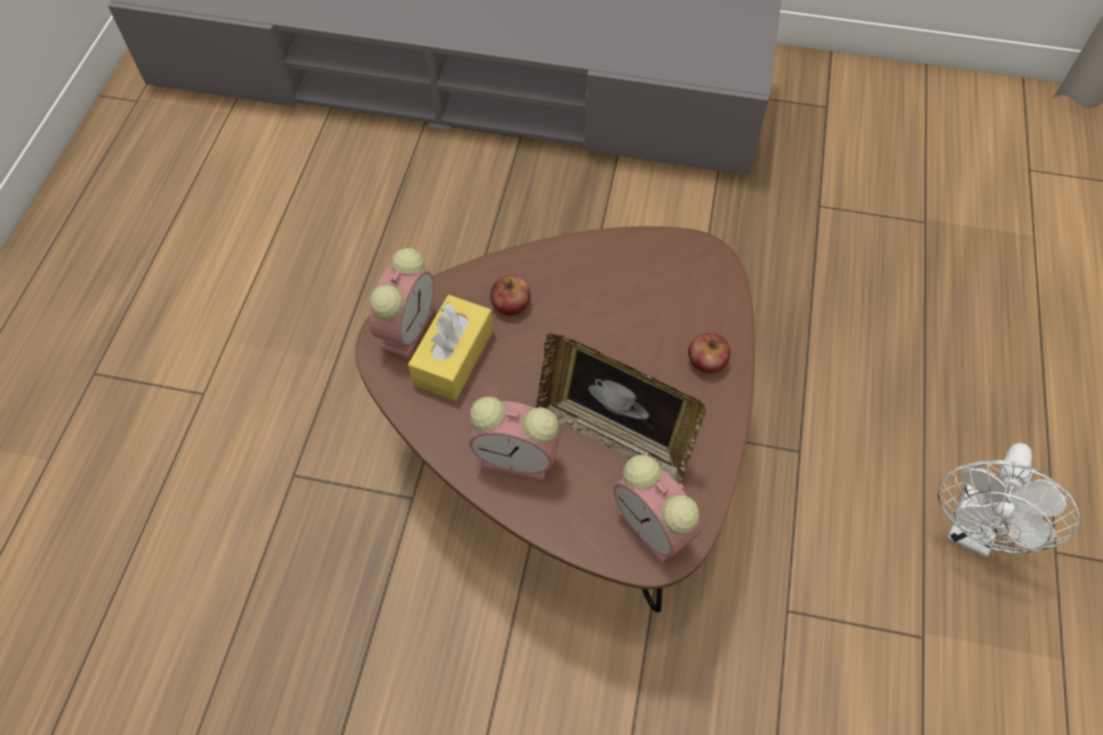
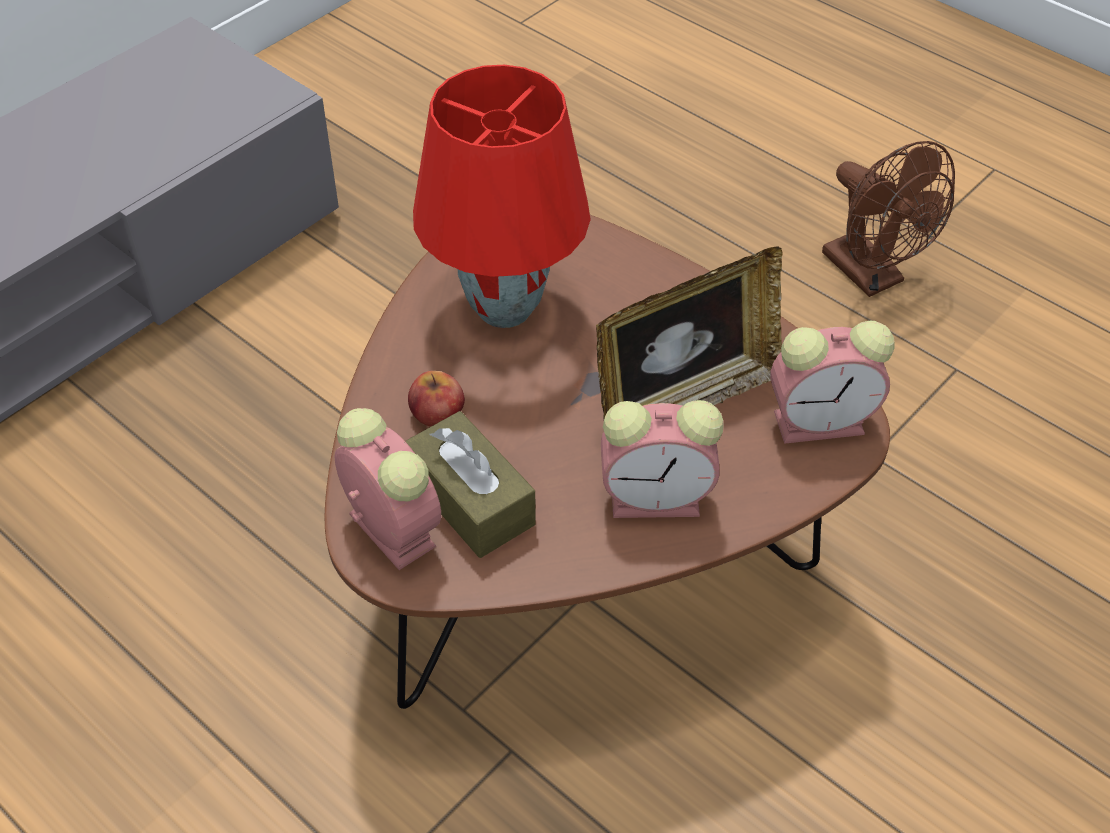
camera: 60 degrees left, 10 degrees down
(453, 357) = (471, 500): yellow tissue box -> brown tissue box
(520, 459) = (659, 498): alarm clock -> alarm clock turned 45 degrees clockwise
(624, 293) = (506, 307): none -> red table lamp
(707, 360) = (646, 284): apple -> none
(972, 531) = (871, 276): white fan -> brown fan

